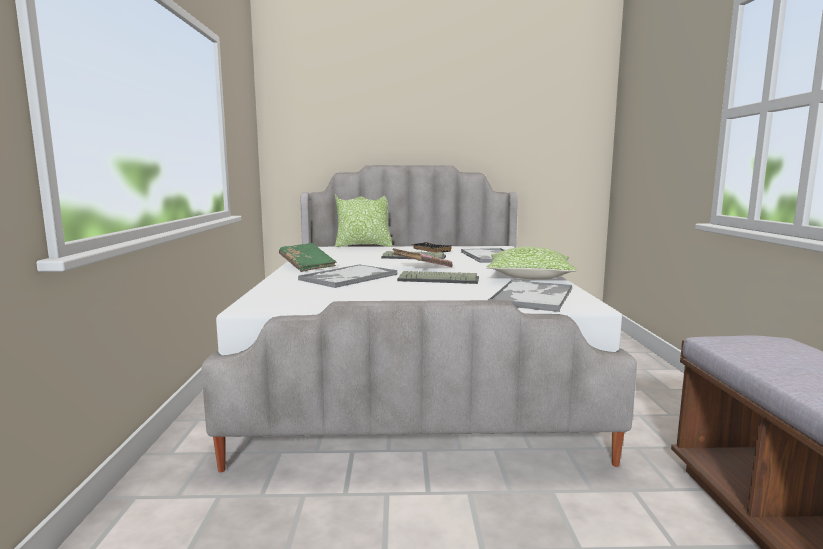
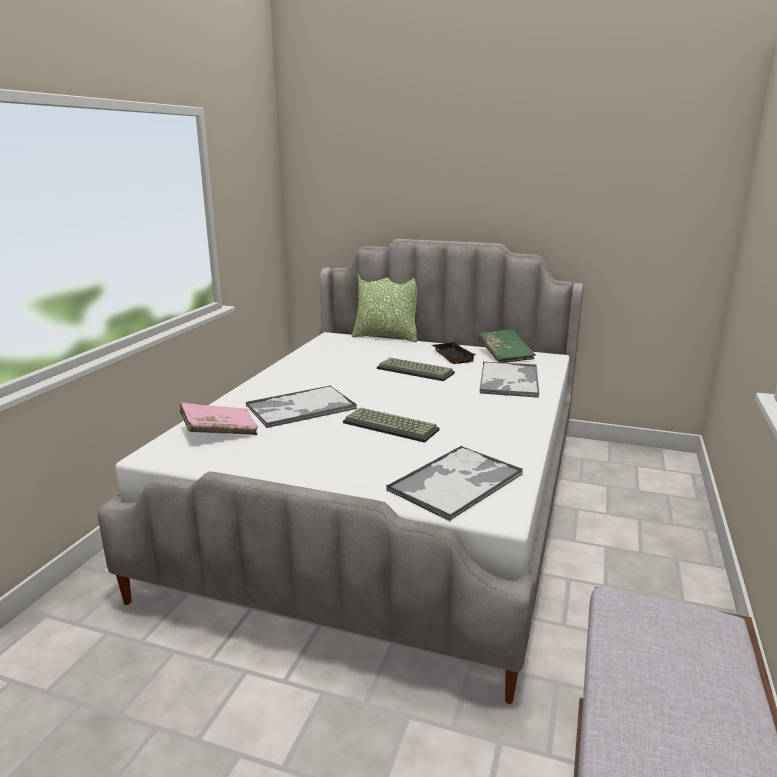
camera: 20 degrees right, 10 degrees up
(307, 266) = (282, 378): green book -> green book (505, 355)
(422, 268) = (400, 397): pink book -> pink book (219, 431)
(529, 276) = (504, 435): pillow -> none

